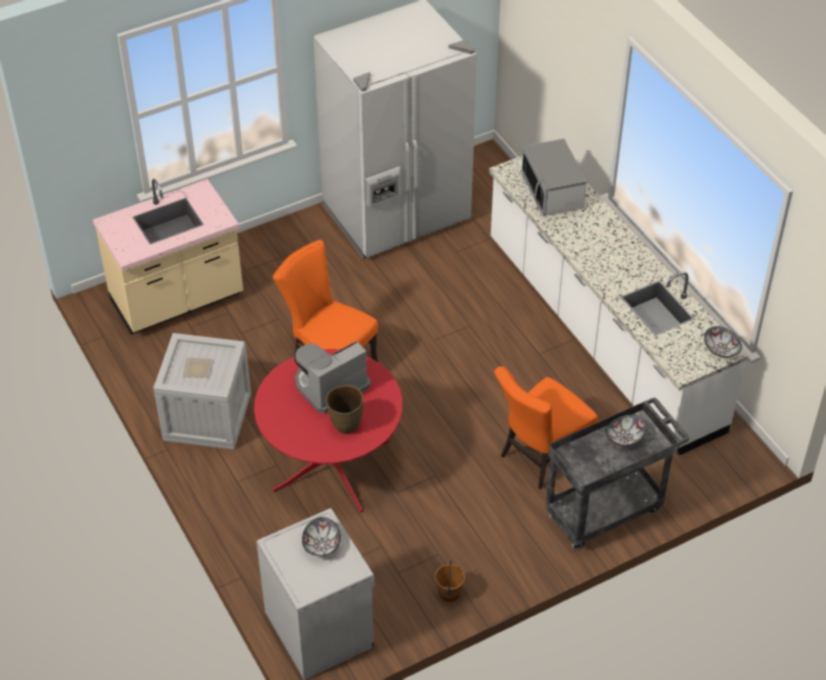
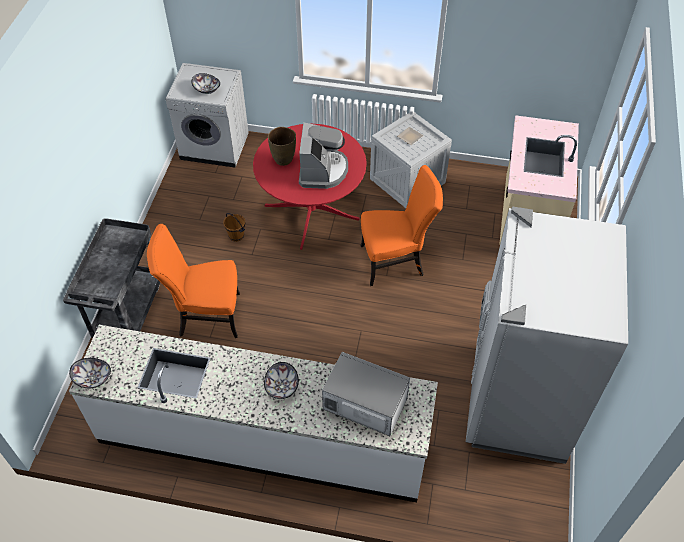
camera: 130 degrees right, 5 degrees up
(449, 594) = (171, 207): brown bucket -> brown bucket (236, 236)
(540, 457) = (205, 315): orange chair -> orange chair turned 90 degrees counterclockwise
(625, 438) = (111, 276): bowl -> bowl (281, 386)

